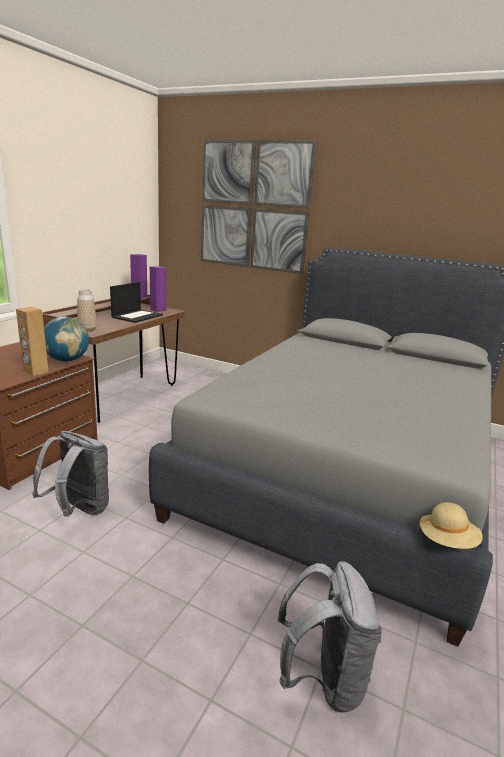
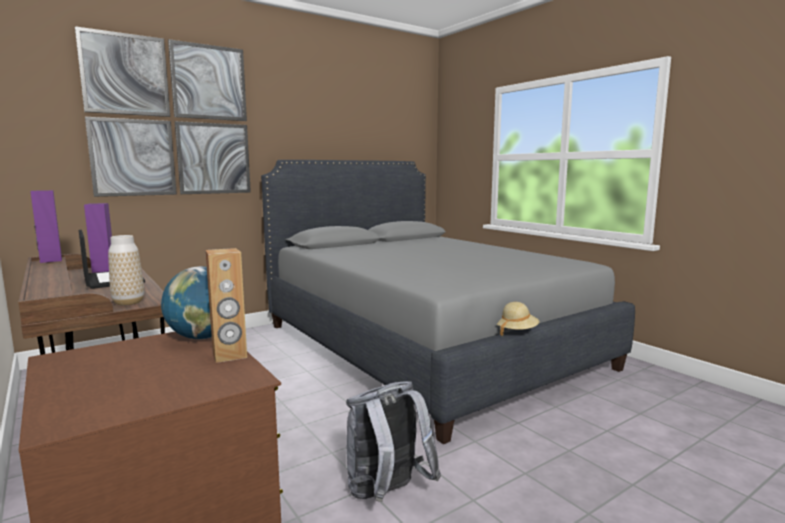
camera: 60 degrees left, 10 degrees down
(323, 678) = (647, 415): grey backpack -> none
(447, 541) = (611, 305): beige hat -> beige hat (515, 331)

